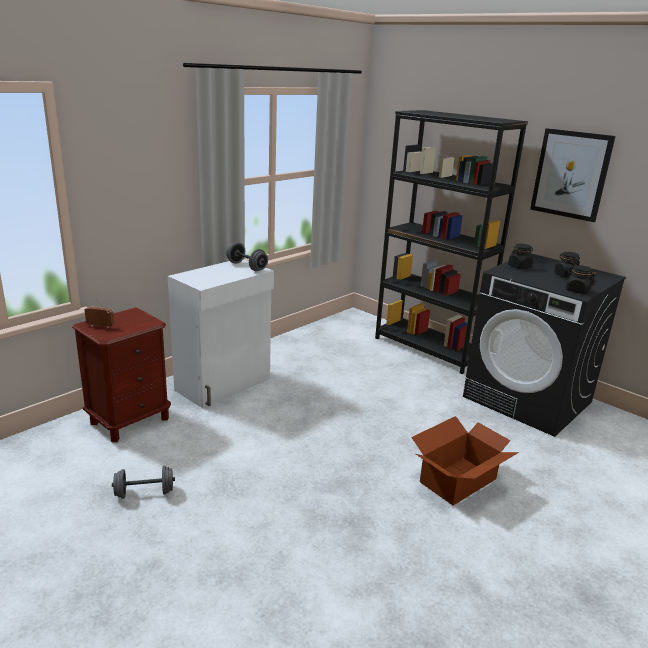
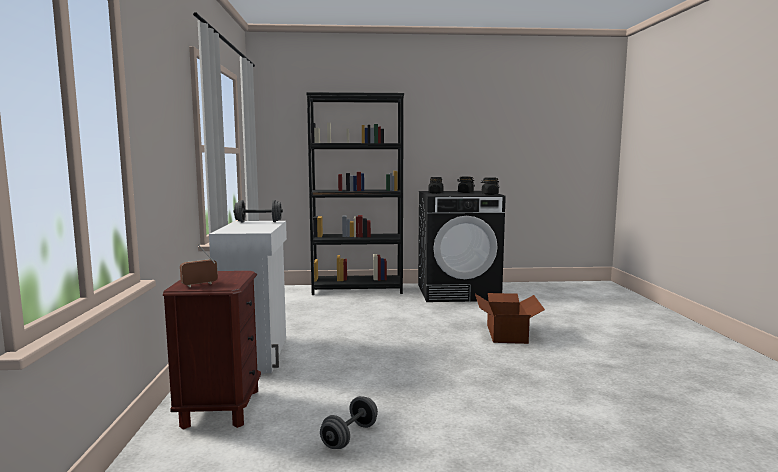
camera: 45 degrees left, 15 degrees down
(571, 174) = (436, 131): picture -> none

